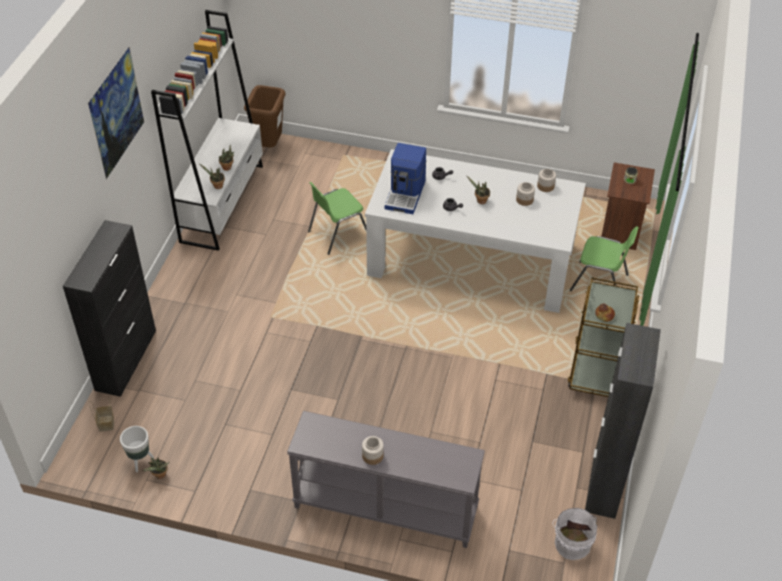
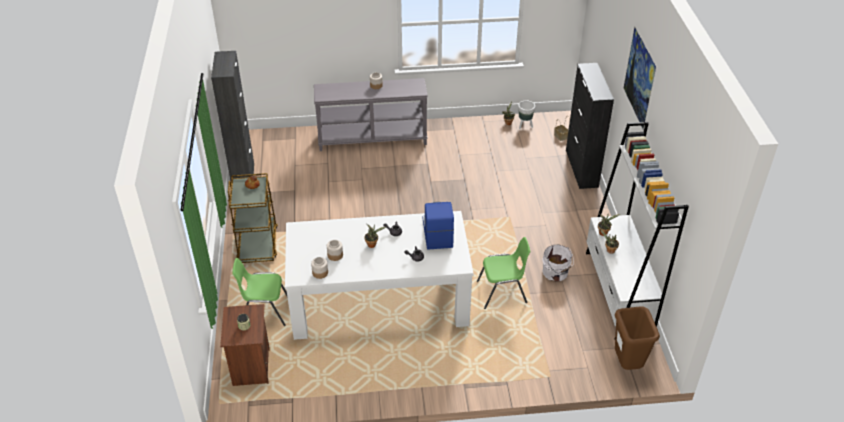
camera: 160 degrees right, 5 degrees down
(337, 234) = (502, 292): green chair -> green chair turned 45 degrees clockwise
(571, 542) = (259, 149): white bucket -> white bucket (556, 273)

